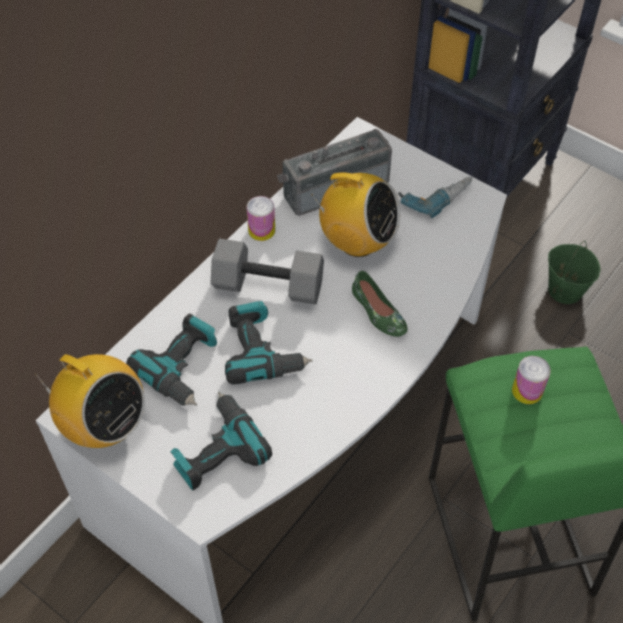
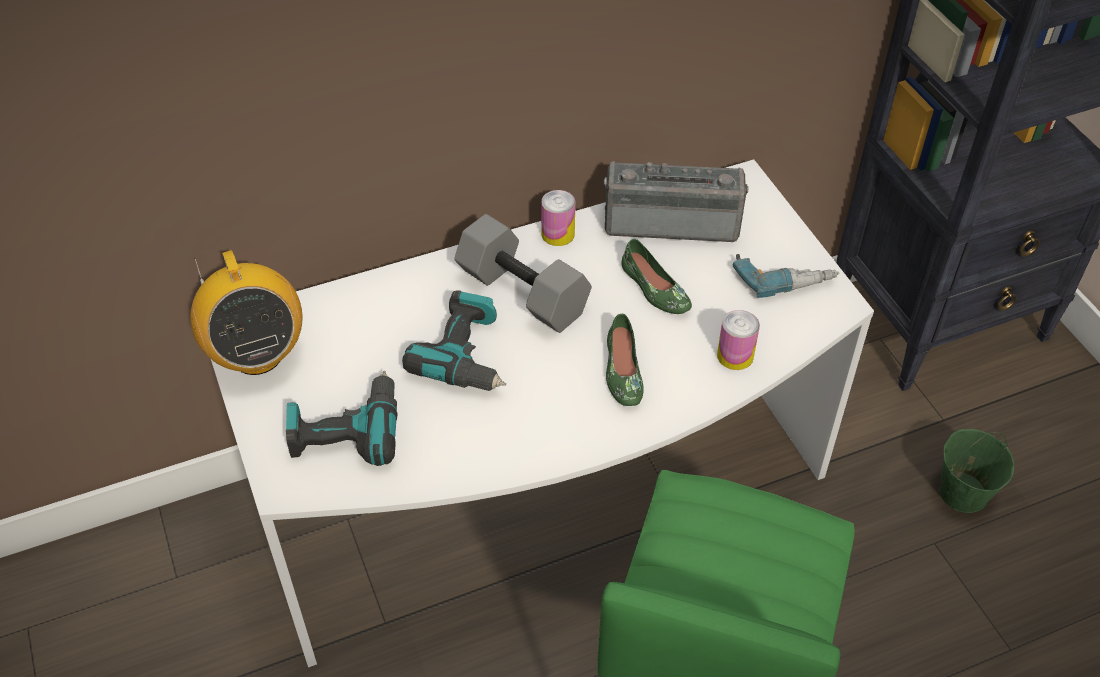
camera: 30 degrees right, 5 degrees down
(183, 368) = (374, 335): power drill -> none
(357, 242) = (654, 289): radio -> green shoe
(527, 391) = (730, 532): can -> can (735, 356)

